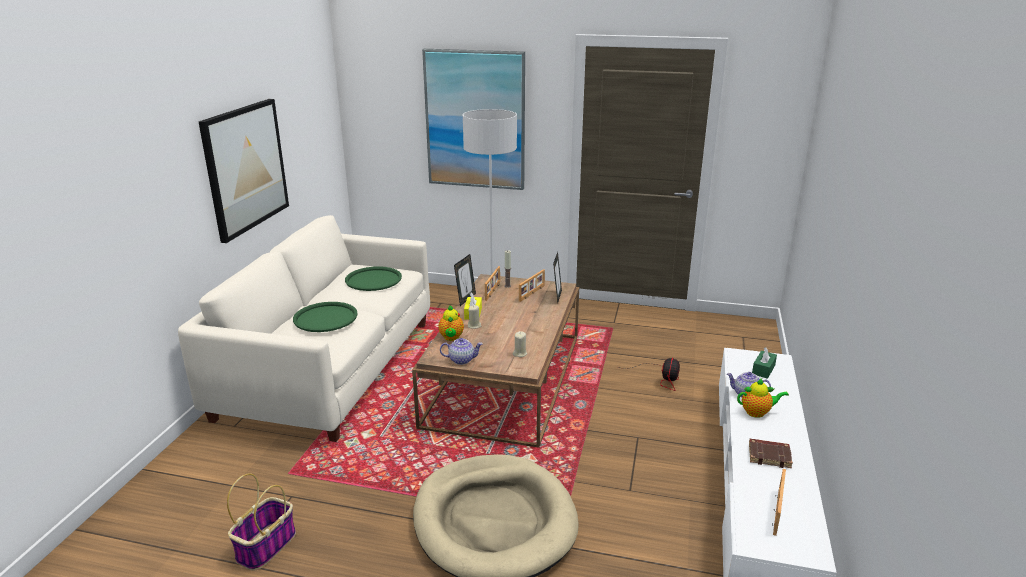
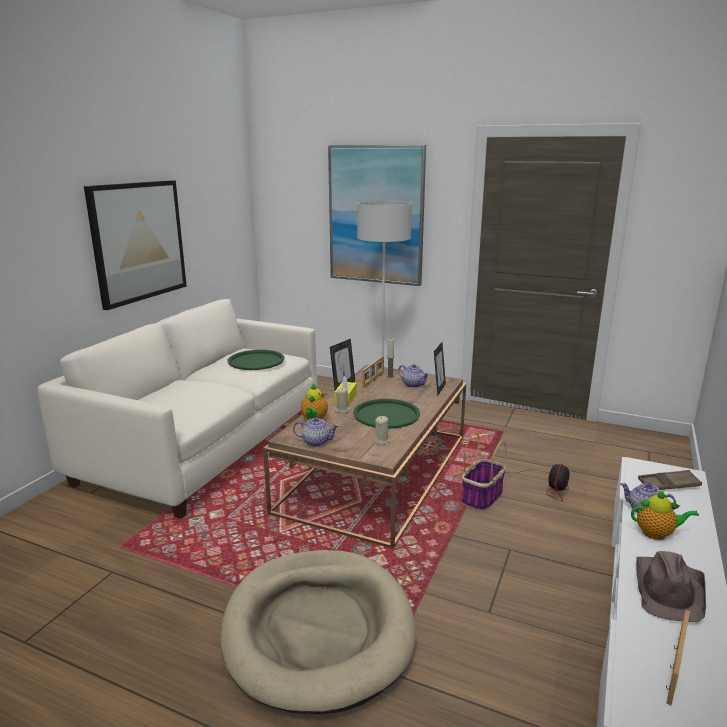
camera: 10 degrees right, 5 degrees down
(266, 546) = (61, 625): basket -> basket (482, 497)
(325, 318) = (192, 390): green tray -> green tray (386, 414)
(532, 293) = (413, 384): picture frame -> teapot
(763, 369) = (668, 484): green tissue box -> brown tray
(769, 456) = (669, 590): brown book -> brown hat

